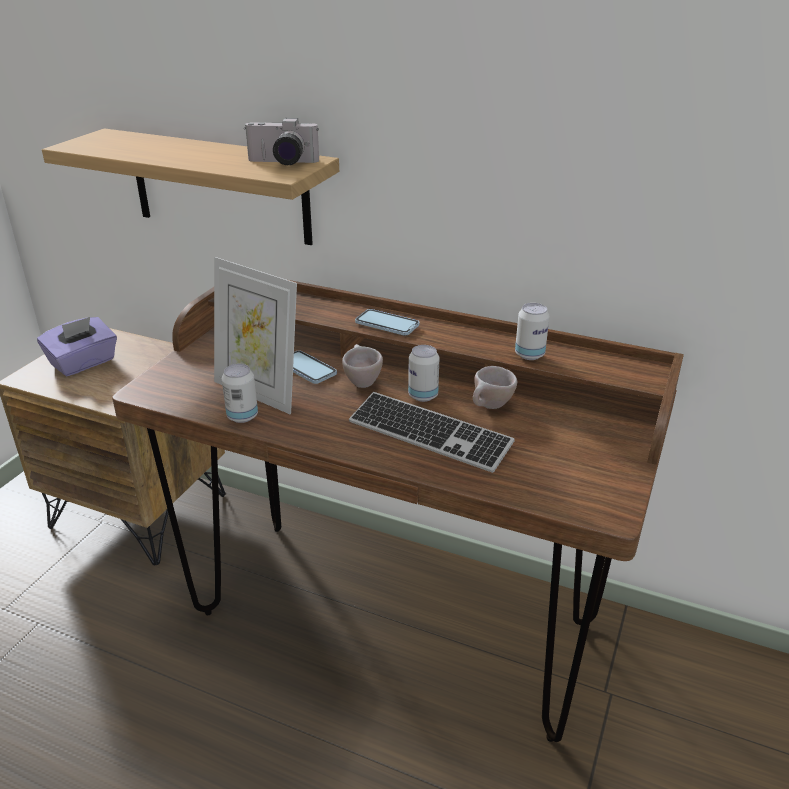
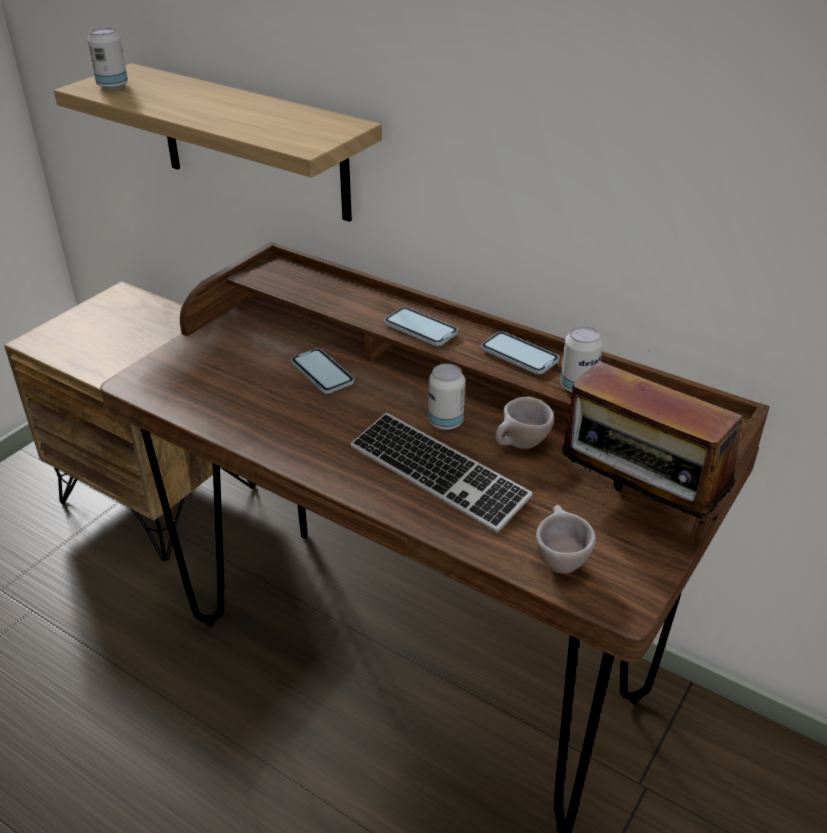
camera: 10 degrees right, 5 degrees up
(84, 363) = (100, 329): purple tissue box -> none
(242, 416) = (233, 427): can -> can (112, 86)
(258, 392) = (259, 398): picture frame -> none
(282, 163) = (311, 128): camera -> none
(361, 381) = (379, 395): beige cup -> beige cup (558, 559)
(474, 336) = (519, 355): none -> phone
(598, 442) = (636, 507): none -> radio

